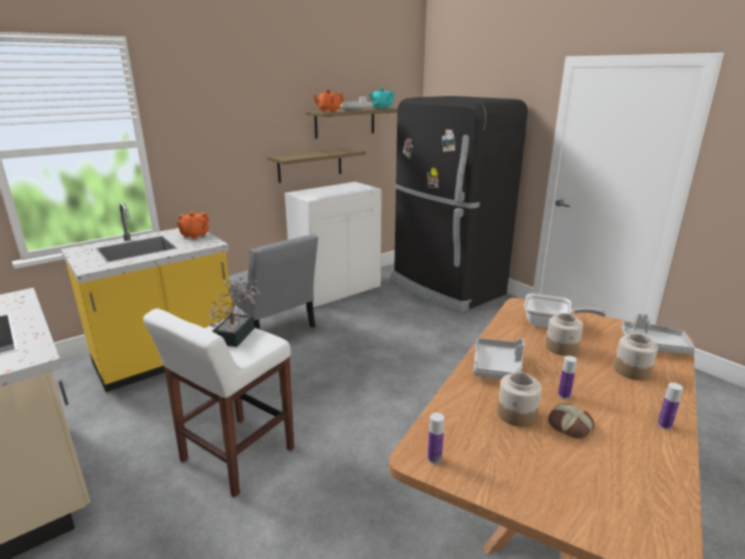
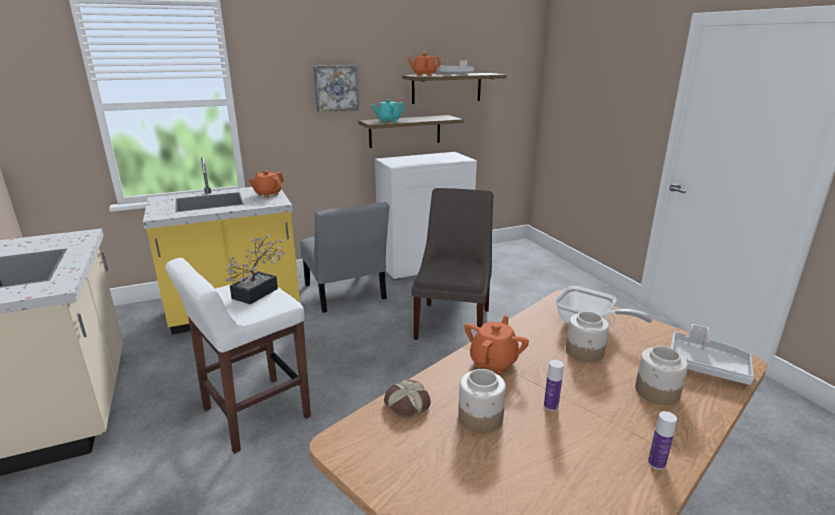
camera: 15 degrees right, 0 degrees up
(245, 125) = (335, 88): none -> picture
(381, 108) = (487, 73): turquoise teapot -> turquoise teapot (388, 121)
(387, 339) = (454, 321): none -> grey chair
(434, 458) = (358, 448): bottle -> none
(446, 288) = (543, 274): black fridge -> none
(497, 366) = (494, 362): grey tray -> orange teapot
(569, 426) = (533, 442): bread -> bread (406, 404)

